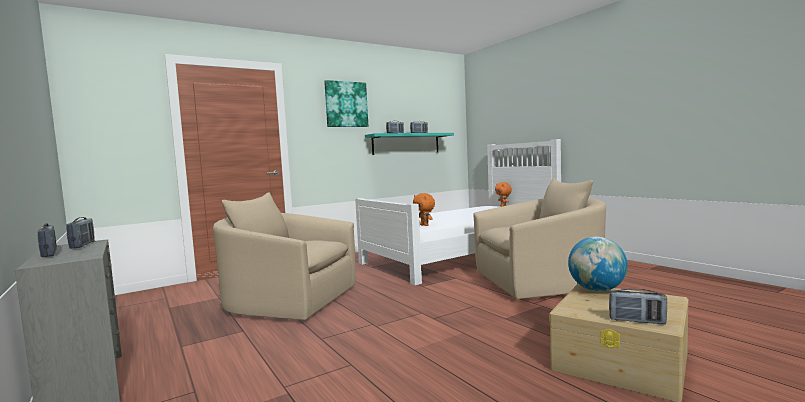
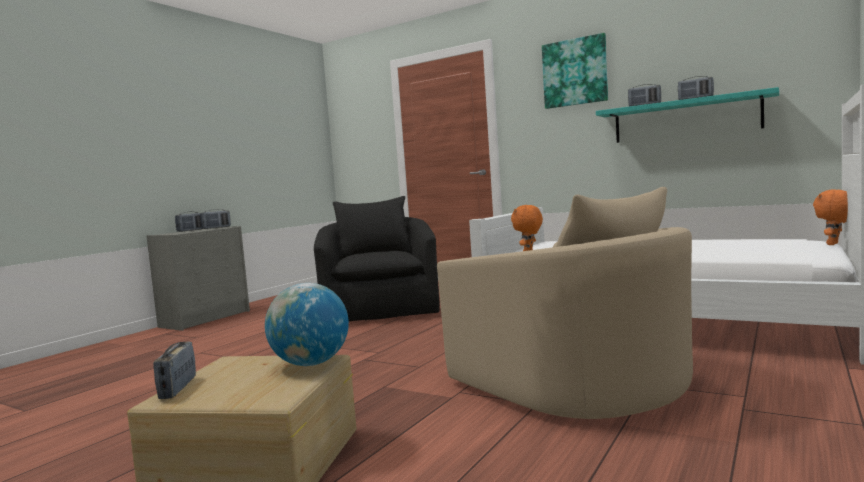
camera: 65 degrees right, 0 degrees up
(287, 301) = (380, 310): beige armchair -> black armchair

